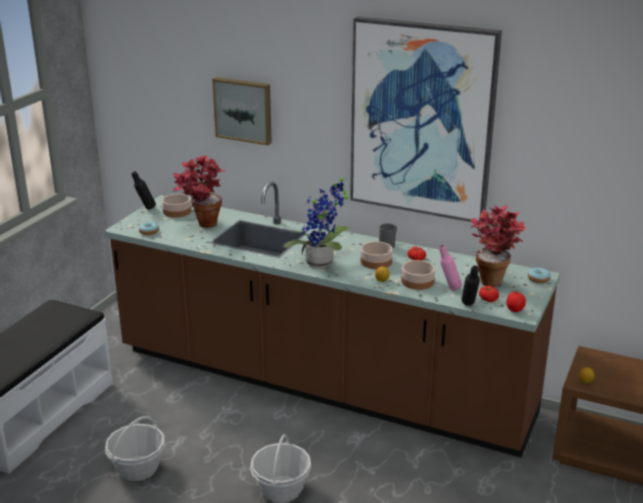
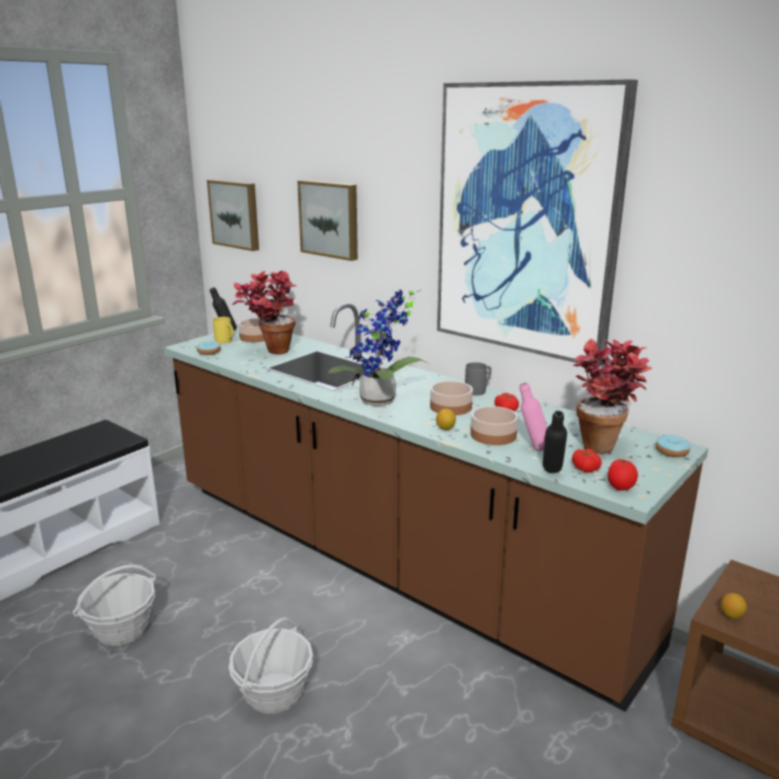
camera: 15 degrees right, 5 degrees down
(140, 101) = (236, 214): none -> picture
(155, 219) = (226, 342): none -> yellow mug

